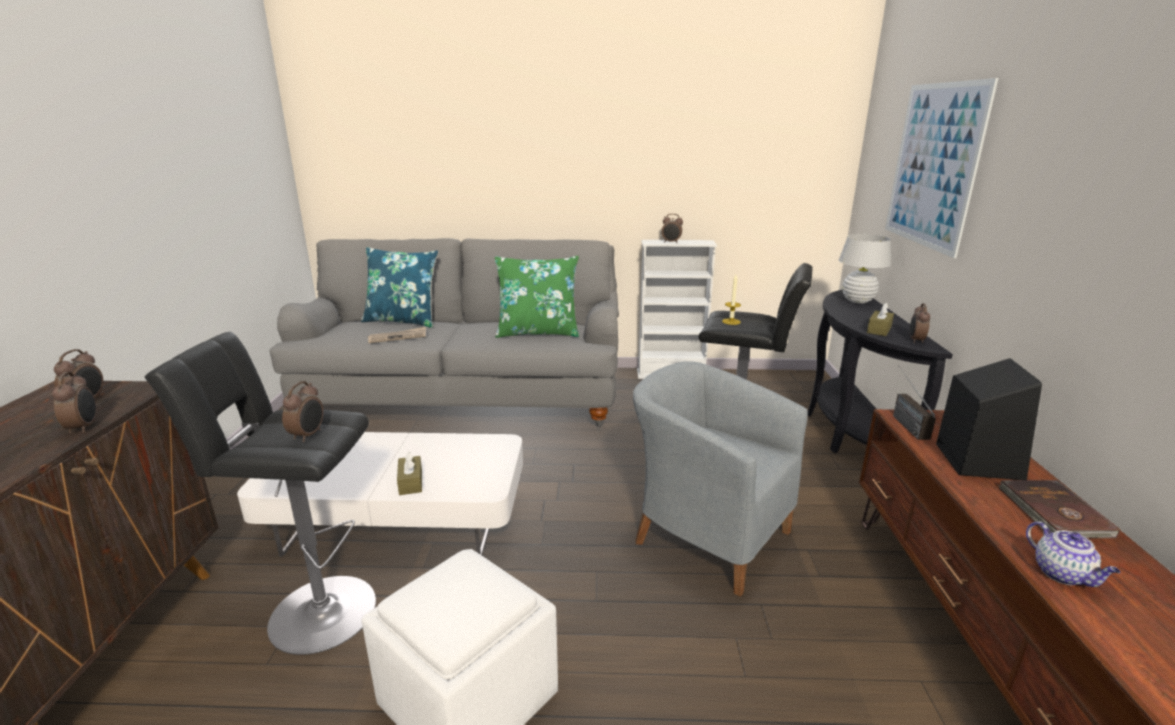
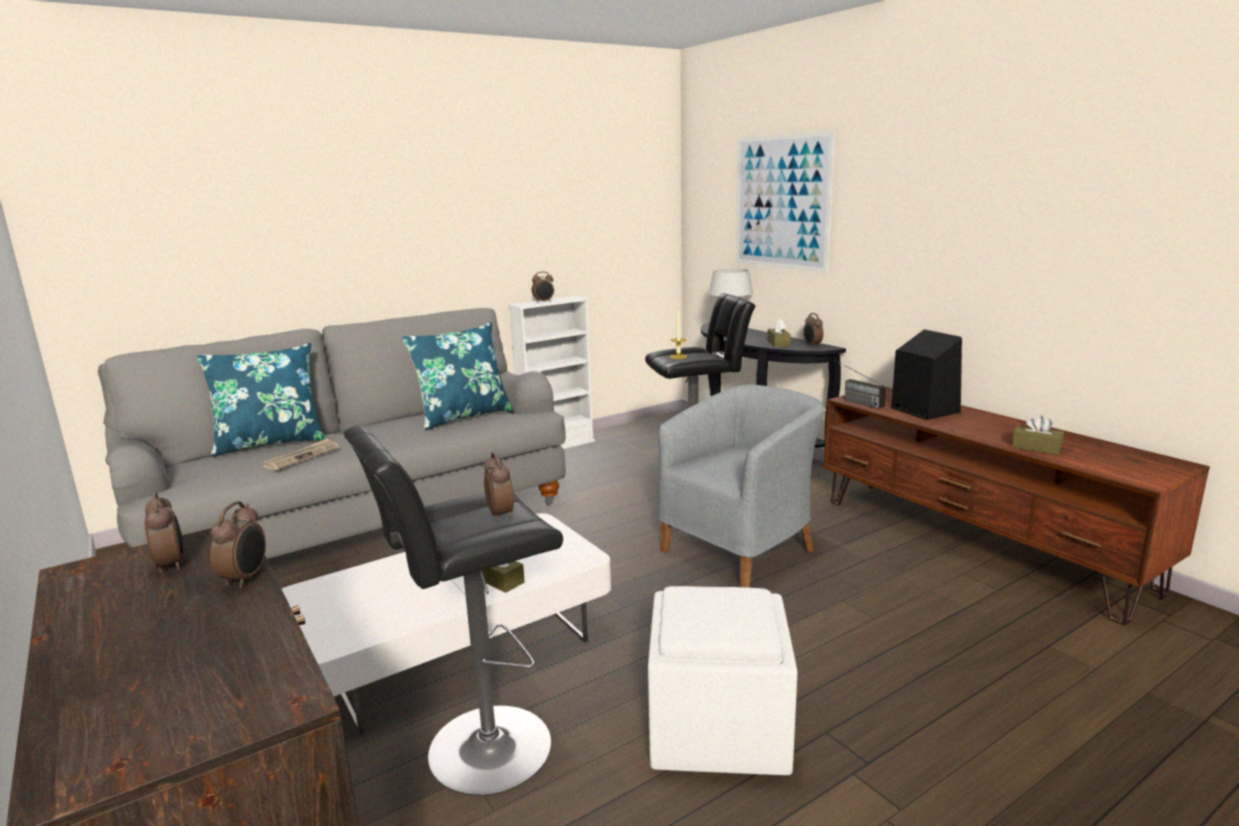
camera: 35 degrees left, 5 degrees down
(84, 427) = (246, 578): alarm clock -> alarm clock turned 60 degrees clockwise
(538, 332) = (463, 416): green pillow -> blue pillow
(706, 534) = (742, 548): grey armchair -> grey armchair turned 135 degrees clockwise
(1053, 513) = (993, 423): brown book -> none
(1063, 574) = (1036, 448): teapot -> brown tissue box

